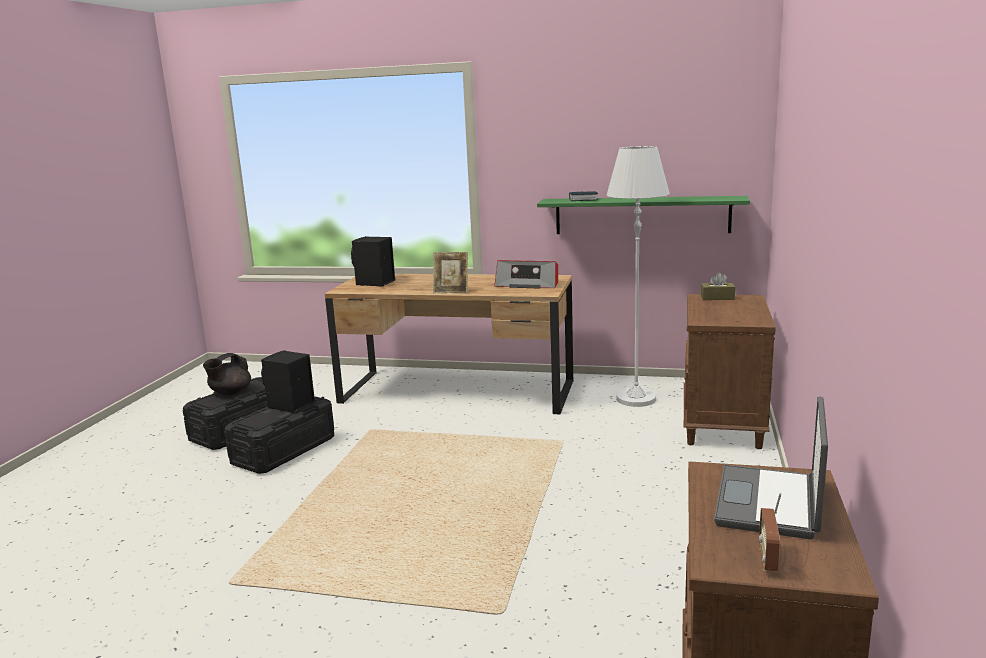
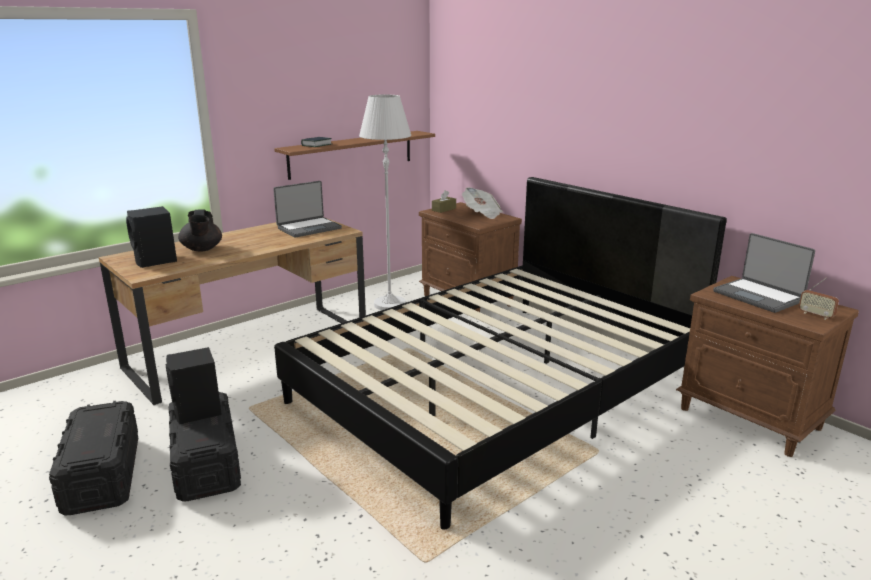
camera: 55 degrees left, 5 degrees up
(230, 392) = (86, 435): black teapot -> black teapot (202, 249)
(451, 291) = (264, 248): picture frame -> none
(528, 284) = (309, 228): radio -> laptop
(550, 512) = (498, 390): none -> black bed
(641, 215) = (352, 154): green shelf -> brown shelf
(743, 311) = (482, 214): none -> newspaper

